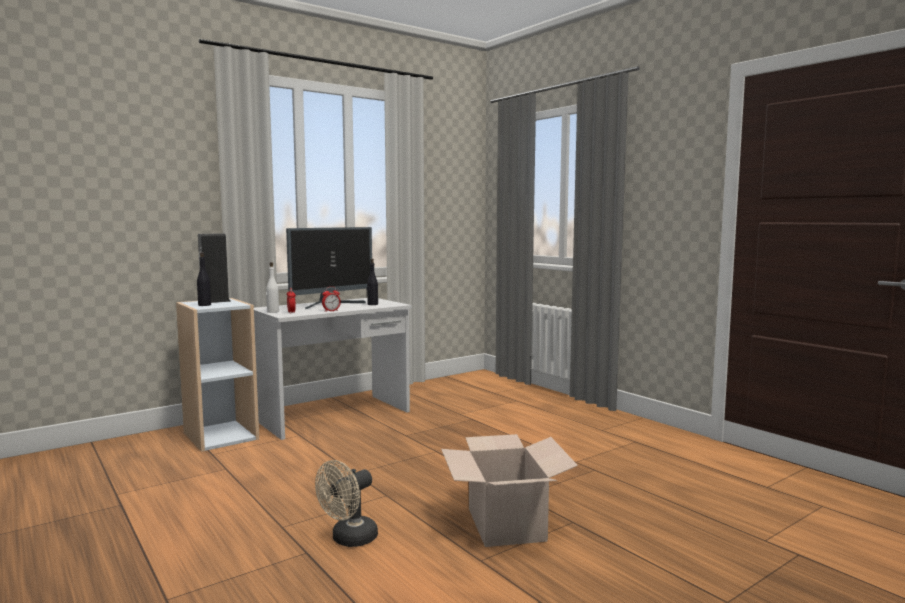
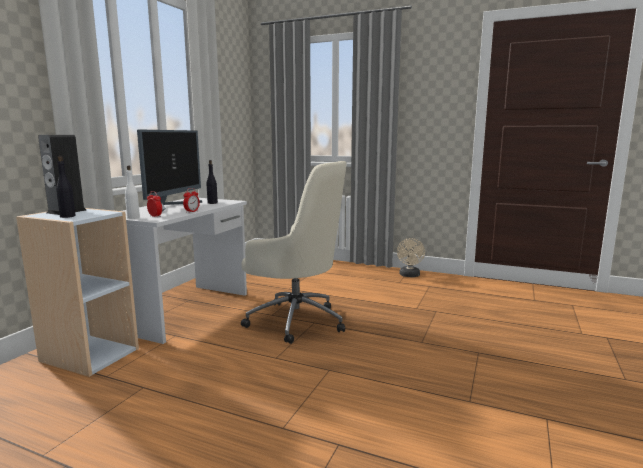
camera: 30 degrees left, 5 degrees up
(349, 540) = (356, 419): beige fan -> beige fan (409, 275)
(420, 447) = (296, 322): none -> beige office chair
(507, 524) = (444, 367): cardboard box -> none

